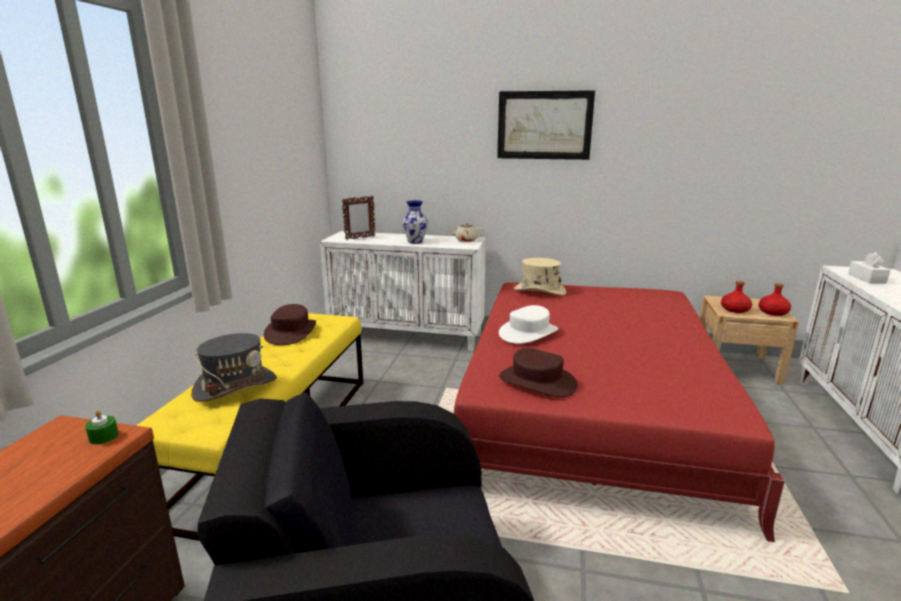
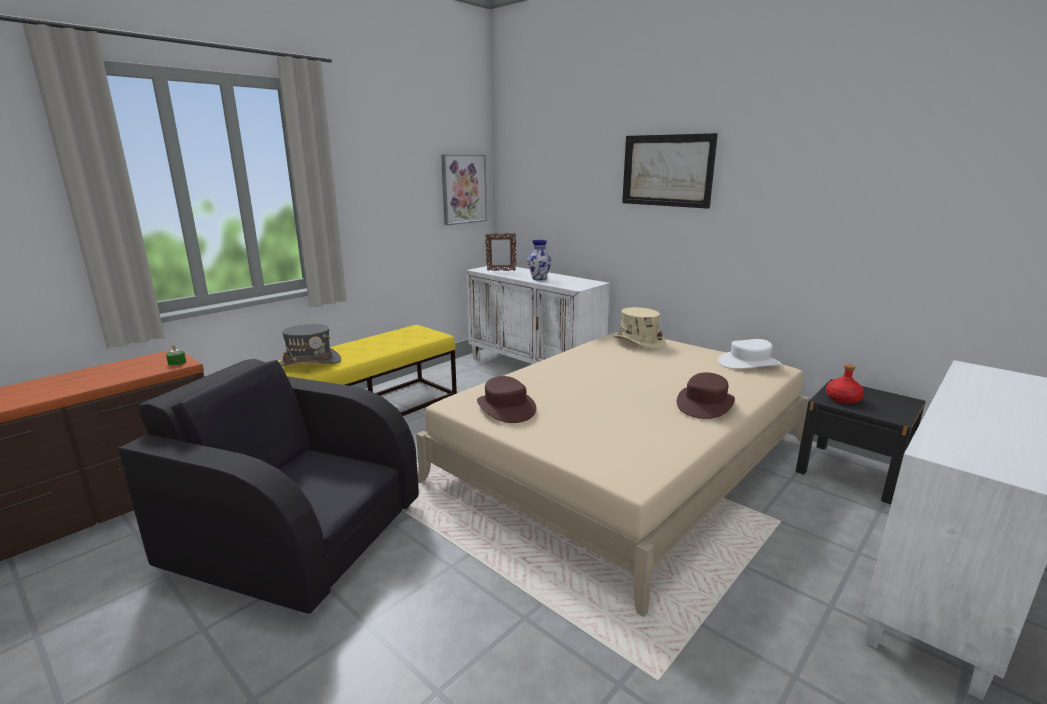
camera: 30 degrees right, 0 degrees up
(291, 332) = (391, 336): brown hat -> brown hat (705, 404)
(306, 149) = (463, 189): none -> picture
(466, 240) = (585, 282): beige teapot -> none
(528, 333) = (562, 372): white hat -> white hat (749, 363)
(588, 405) = (623, 460): red bed -> beige bed
(736, 366) = (851, 471): beige nightstand -> black nightstand
(773, 312) = (892, 412): red bottle -> none
(866, 278) = (980, 382): white tissue box -> none

